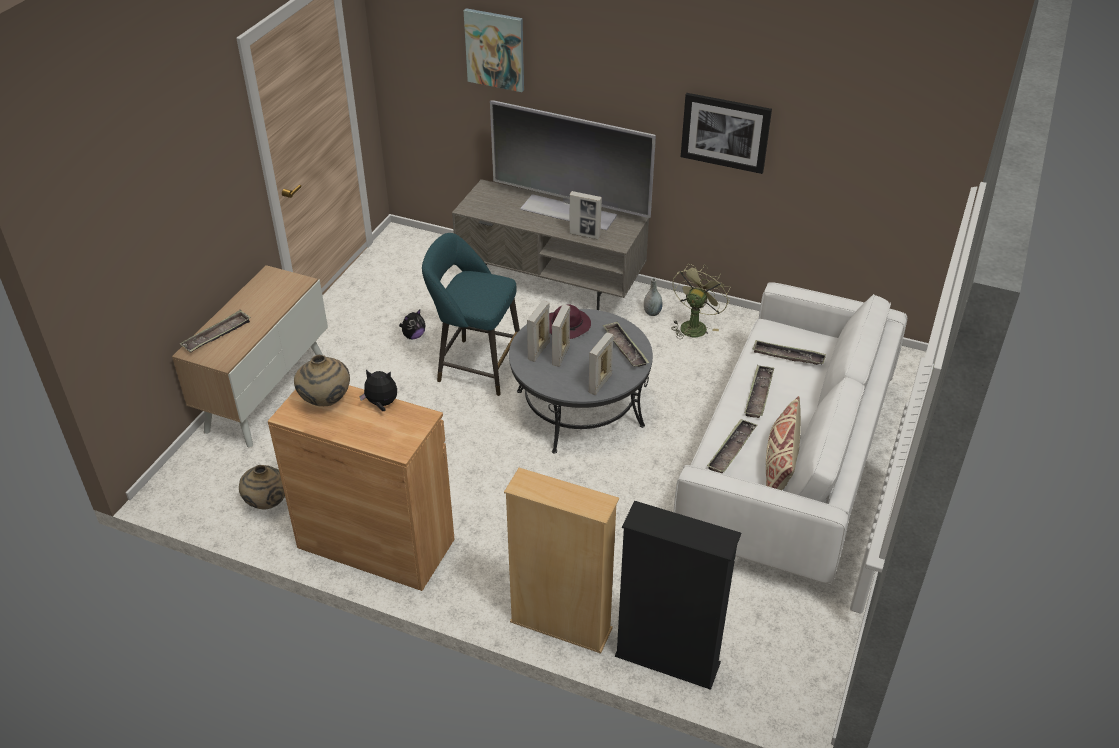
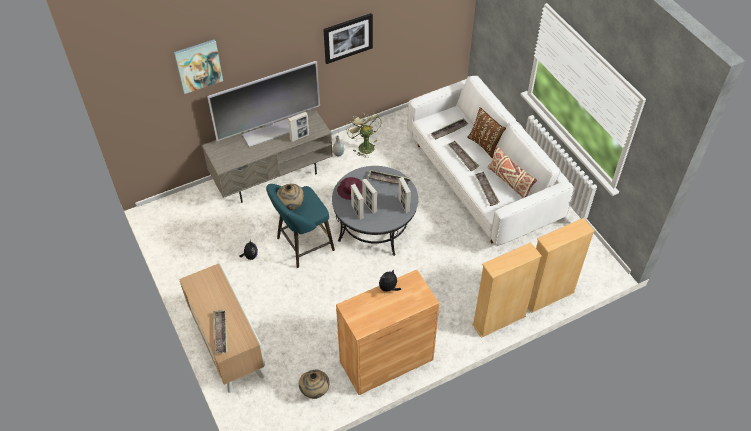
camera: 50 degrees left, 10 degrees up
(326, 402) = (366, 309): beige vase -> beige vase (290, 207)
(667, 660) = (548, 296): black bookcase -> beige bookcase
(813, 403) = (484, 144): none -> brown pillow

